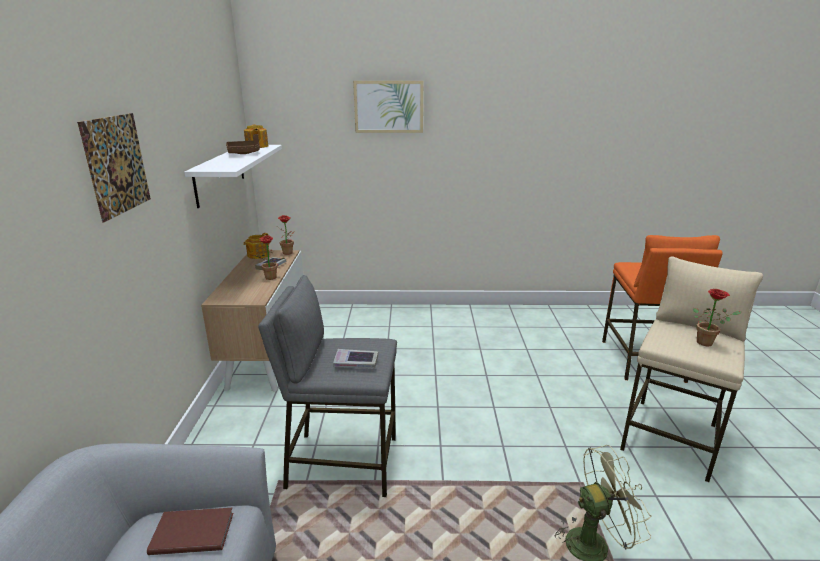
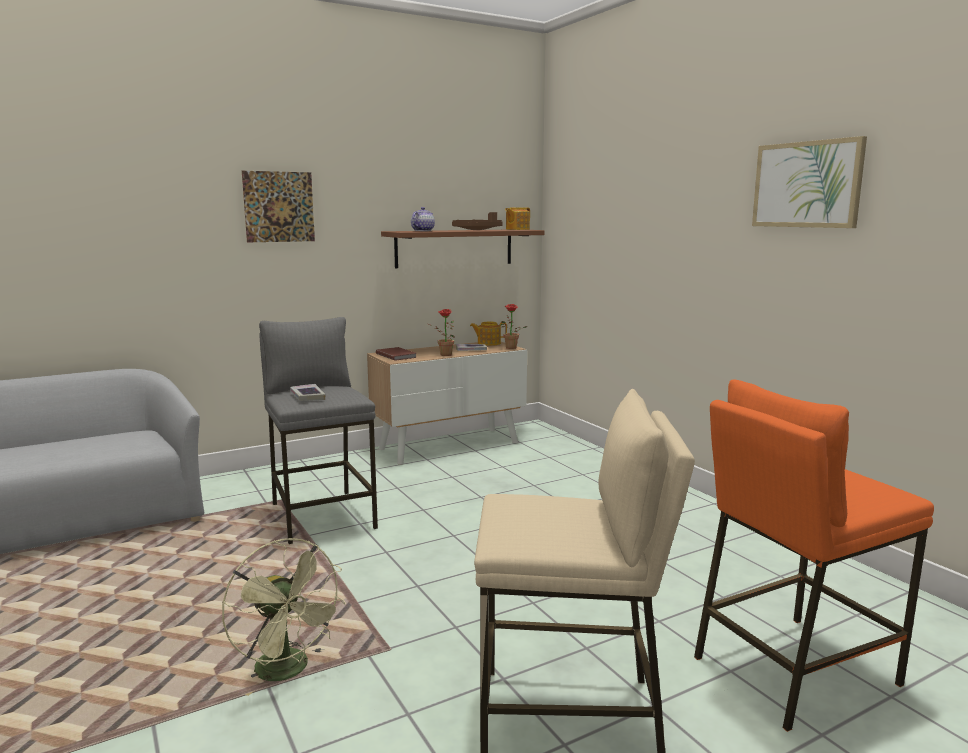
camera: 60 degrees right, 10 degrees down
(192, 532) = (138, 441): brown book -> brown book (396, 355)
(220, 174) = (454, 248): white shelf -> brown shelf
(225, 164) = (423, 231): none -> teapot
(388, 106) = (649, 187): picture -> picture (807, 184)
(707, 342) = (553, 525): potted plant -> none

